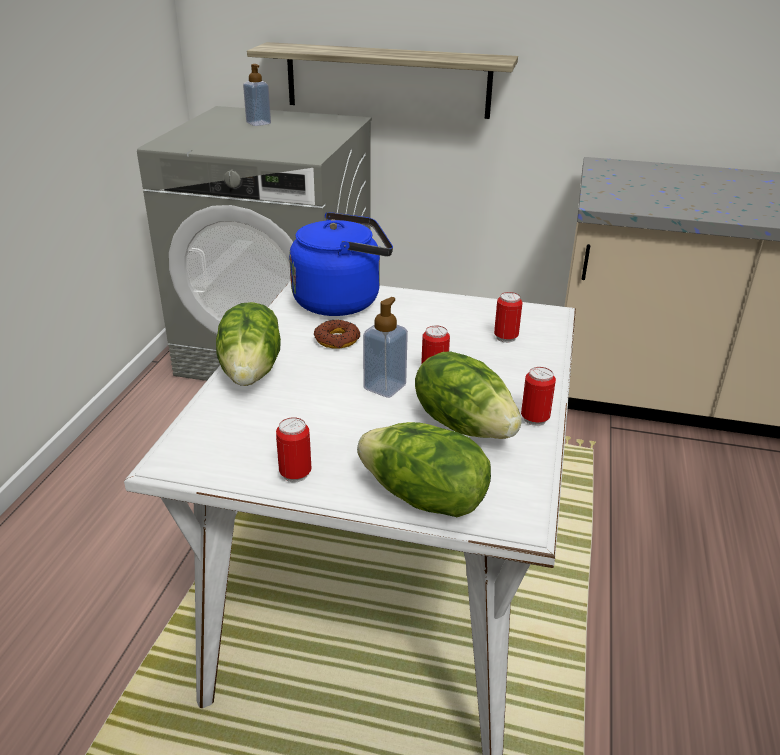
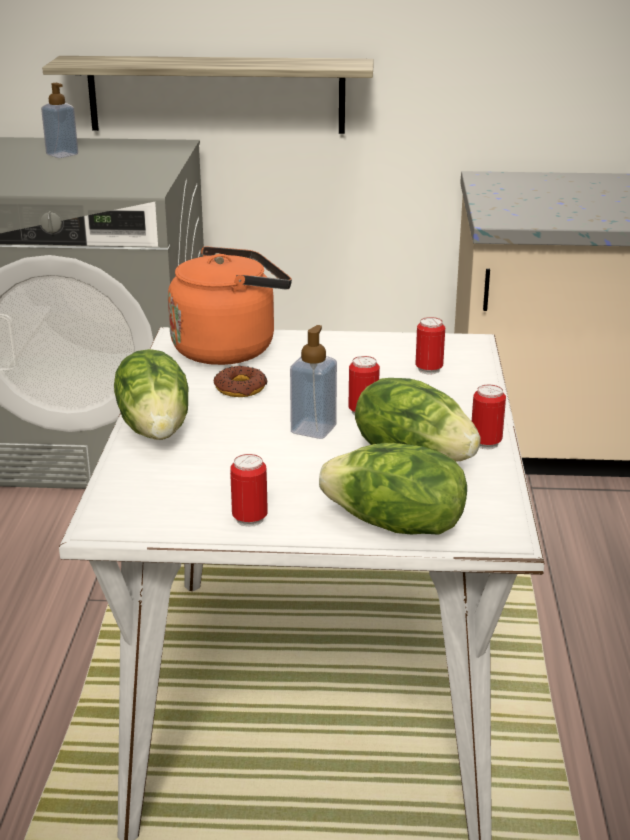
camera: 10 degrees left, 5 degrees down
(342, 301) = (229, 348): blue kettle -> orange kettle

